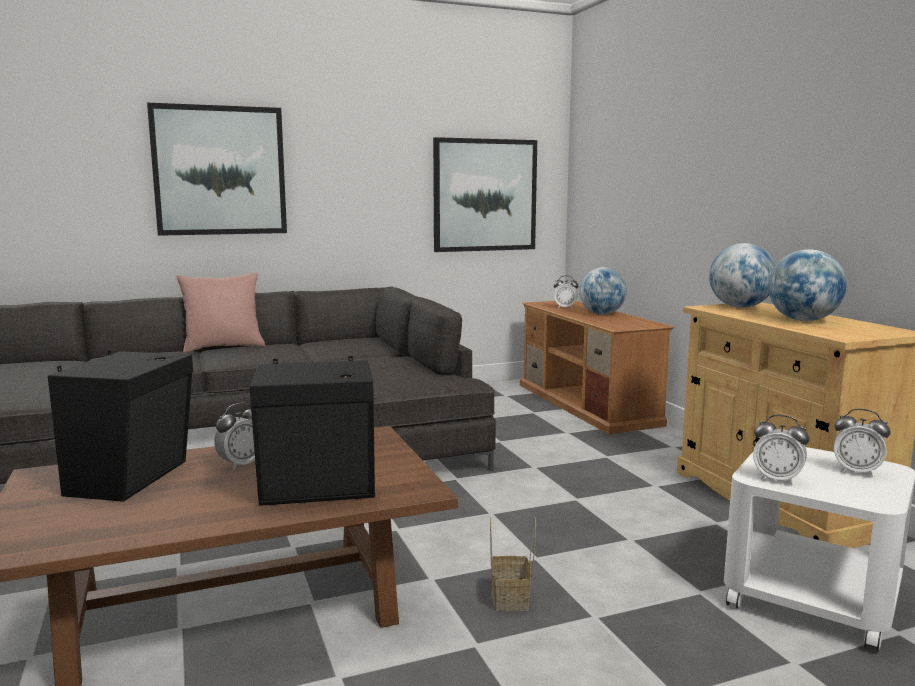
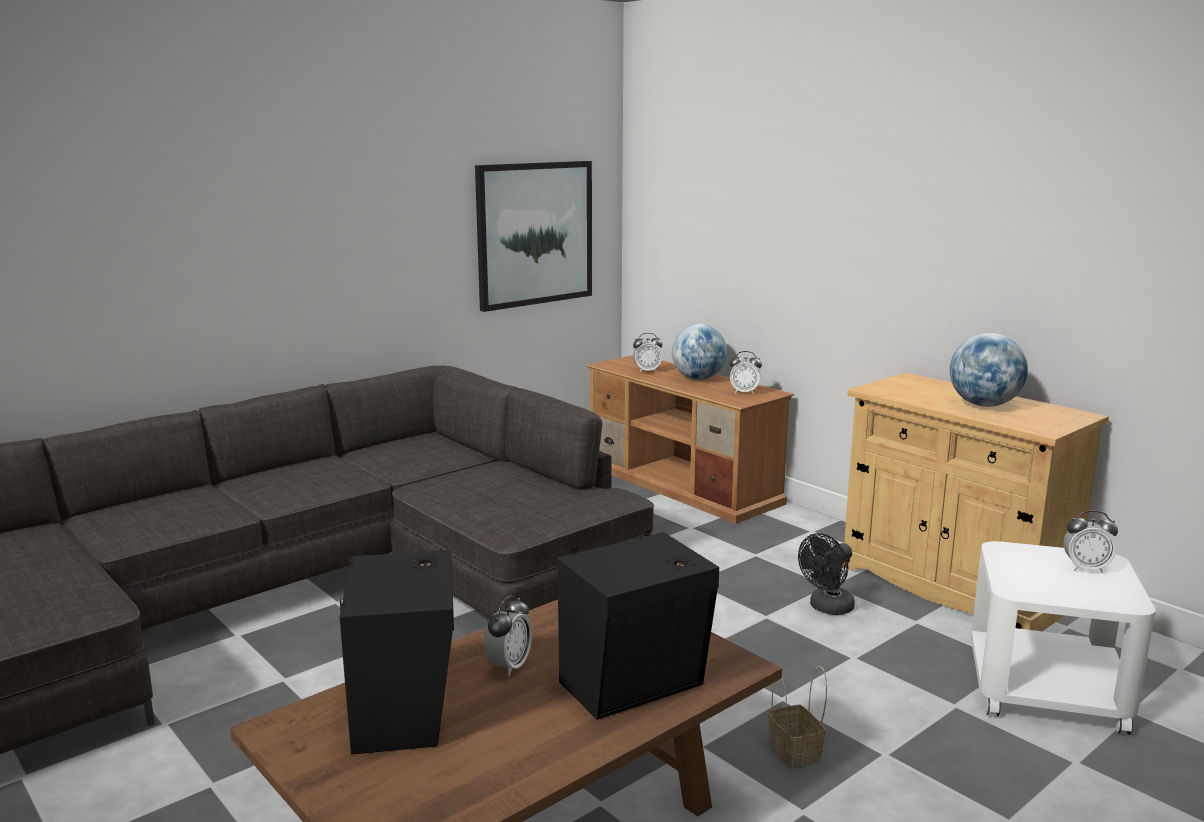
camera: 20 degrees left, 5 degrees up
(219, 171) = (212, 230): picture -> none
(223, 348) = (248, 475): pink pillow -> none
(638, 501) = (827, 608): none -> black fan
(740, 307) = (903, 386): globe -> none
(777, 479) = (1032, 589): alarm clock -> alarm clock (744, 392)

